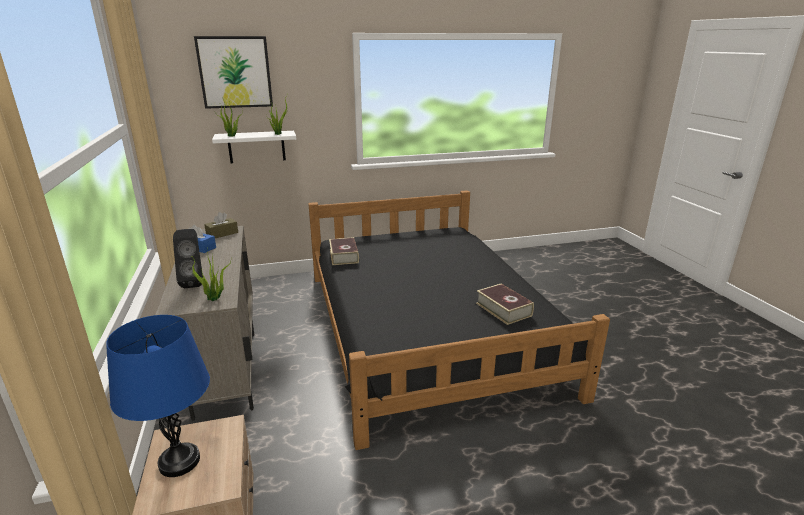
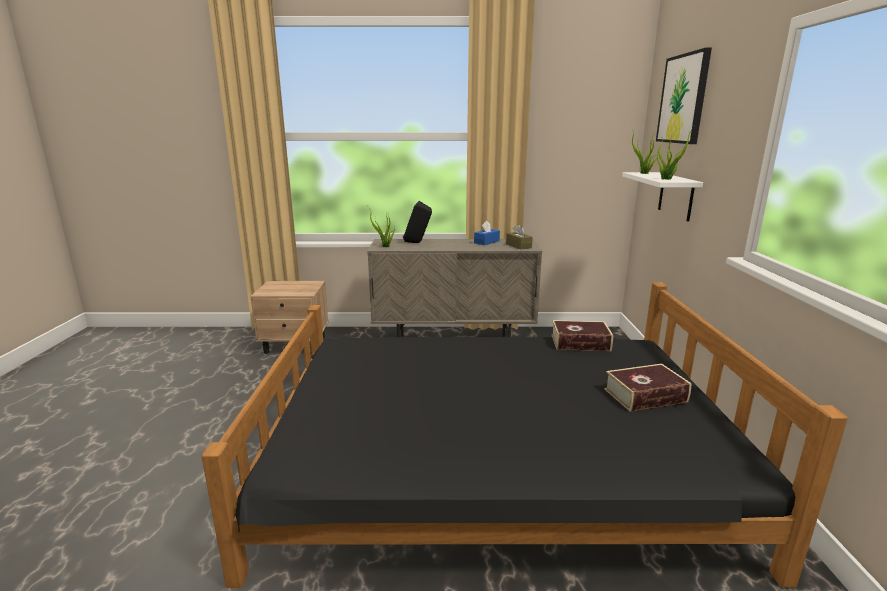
camera: 105 degrees right, 5 degrees down
(179, 461) = (292, 285): blue table lamp -> none
(503, 309) = (368, 427): book -> book (645, 395)

